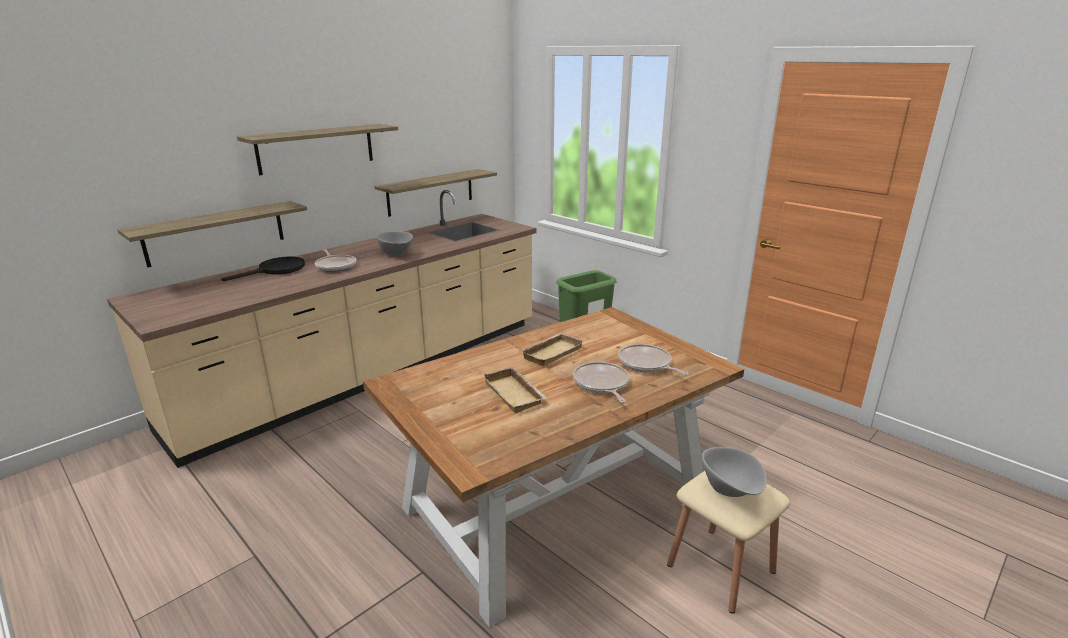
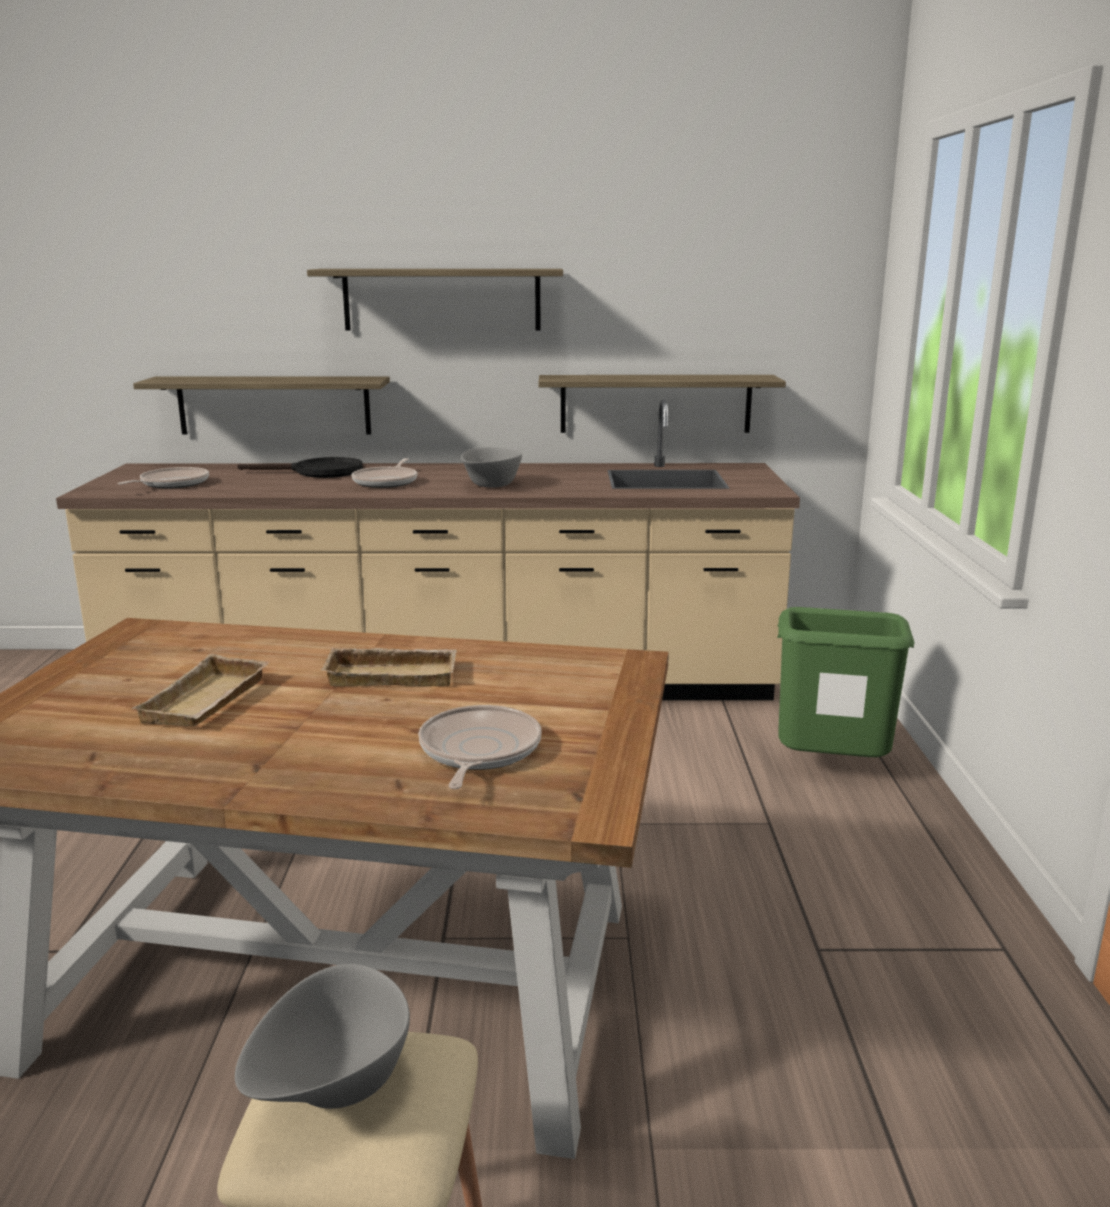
camera: 45 degrees right, 5 degrees down
(601, 384) = (334, 744): frying pan -> frying pan (171, 484)

